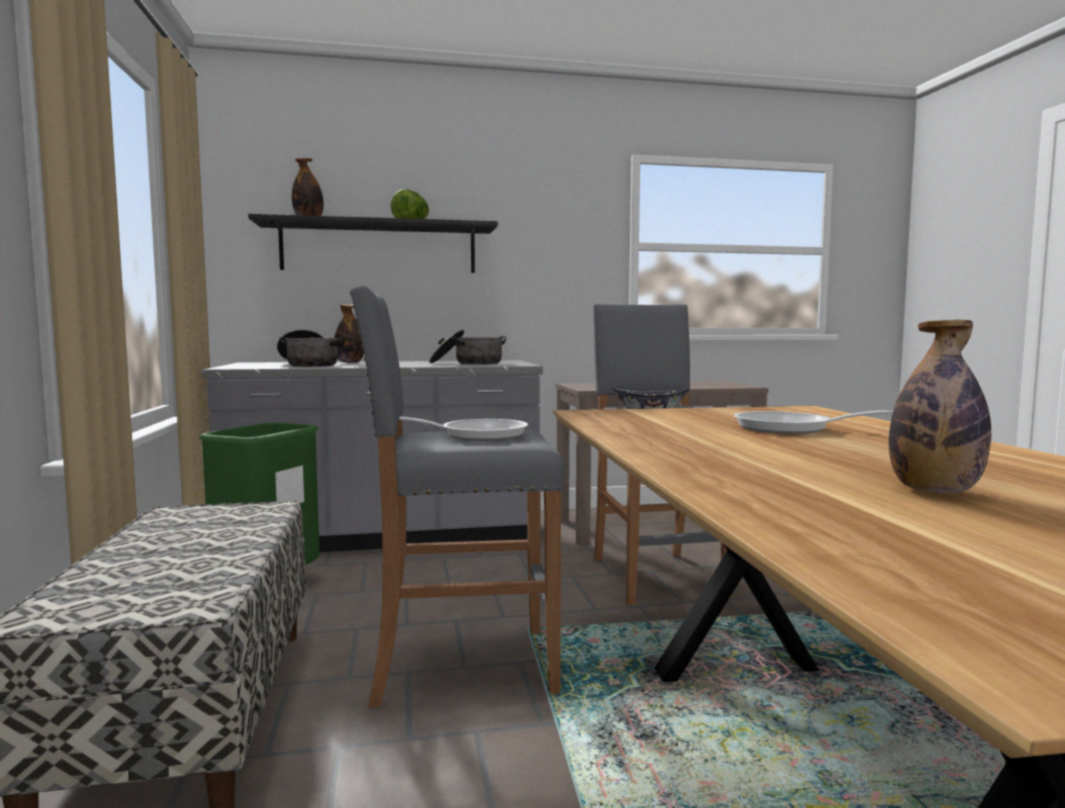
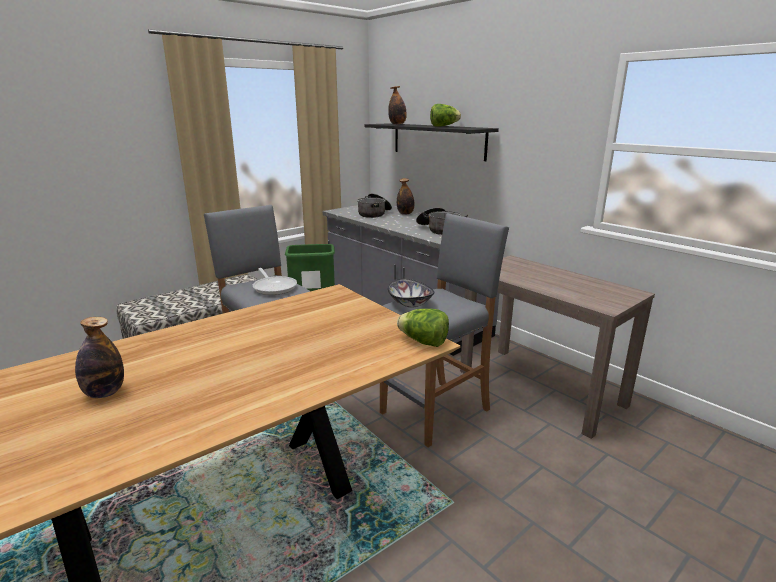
camera: 60 degrees right, 15 degrees up
(791, 428) = (303, 348): frying pan -> none
(799, 409) = (423, 342): none -> lettuce

